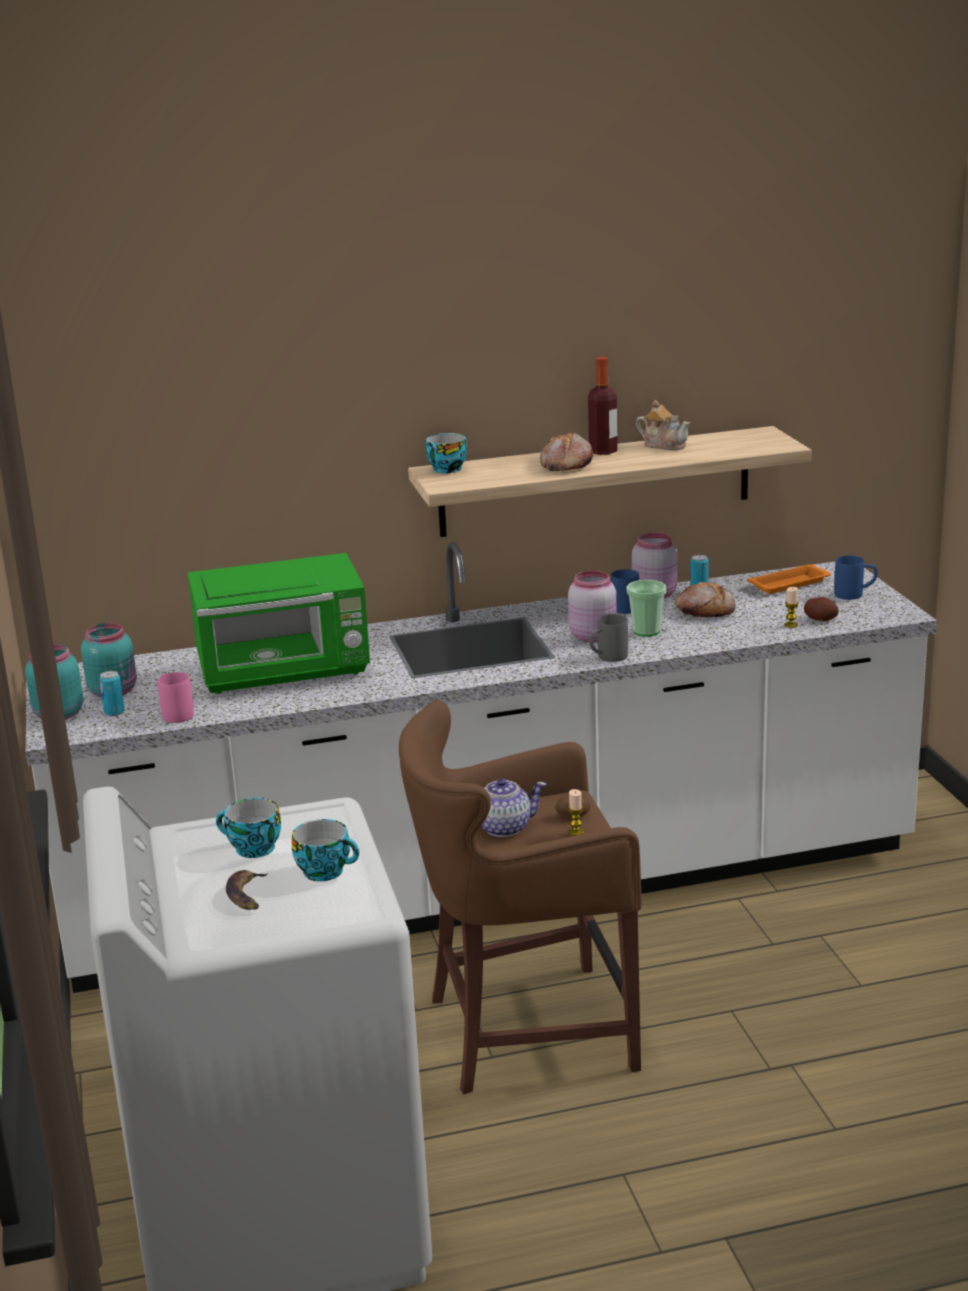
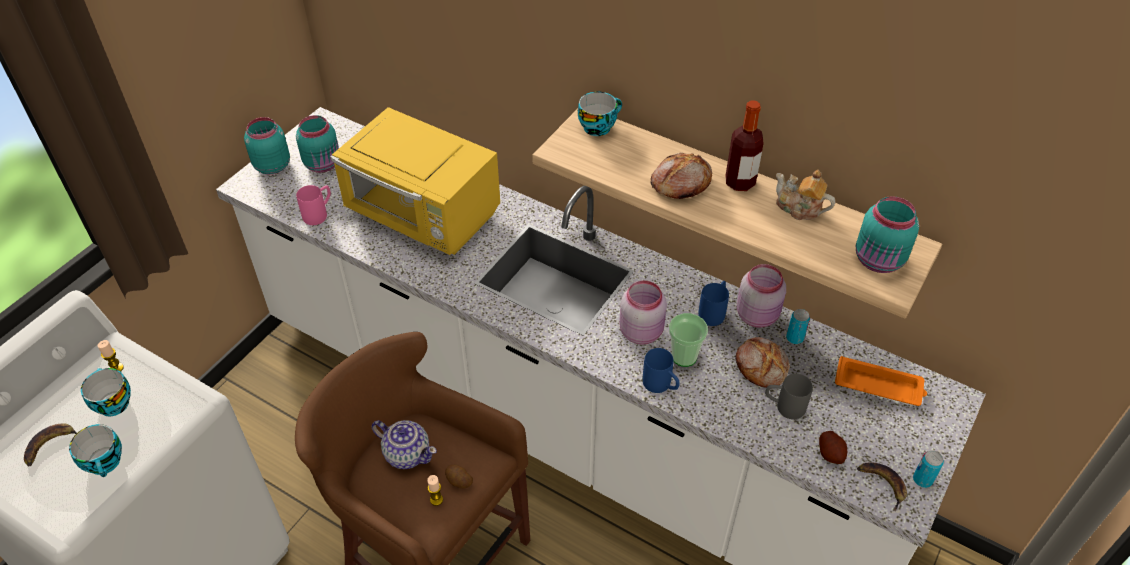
camera: 45 degrees right, 25 degrees up
(114, 712) = (296, 186): can -> can (922, 479)
(285, 671) = (423, 216): green microwave -> yellow microwave
(607, 658) = (612, 366): grey mug -> grey mug (784, 407)
(664, 445) = (799, 208): teapot -> teapot turned 135 degrees clockwise
(756, 442) = (879, 261): none -> turquoise jar
(791, 625) = (796, 440): candle -> candle (116, 368)
(855, 594) = (910, 445): blue mug -> blue mug (661, 386)
(872, 614) = (882, 484): none -> banana

